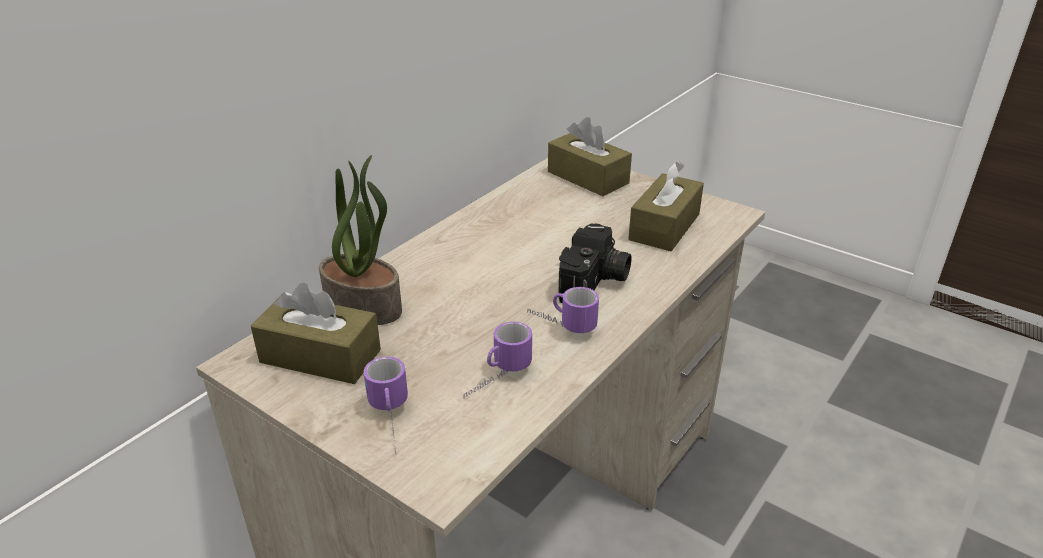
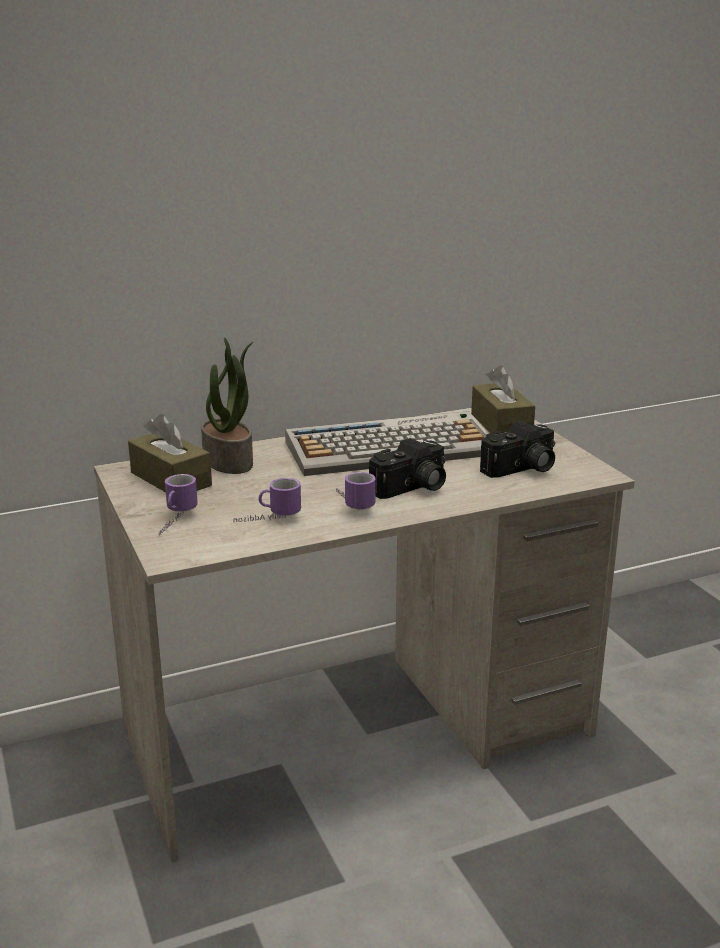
camera: 30 degrees right, 10 degrees down
(518, 234) = (392, 447): none -> keyboard
(664, 227) = (521, 469): brown tissue box -> camera

